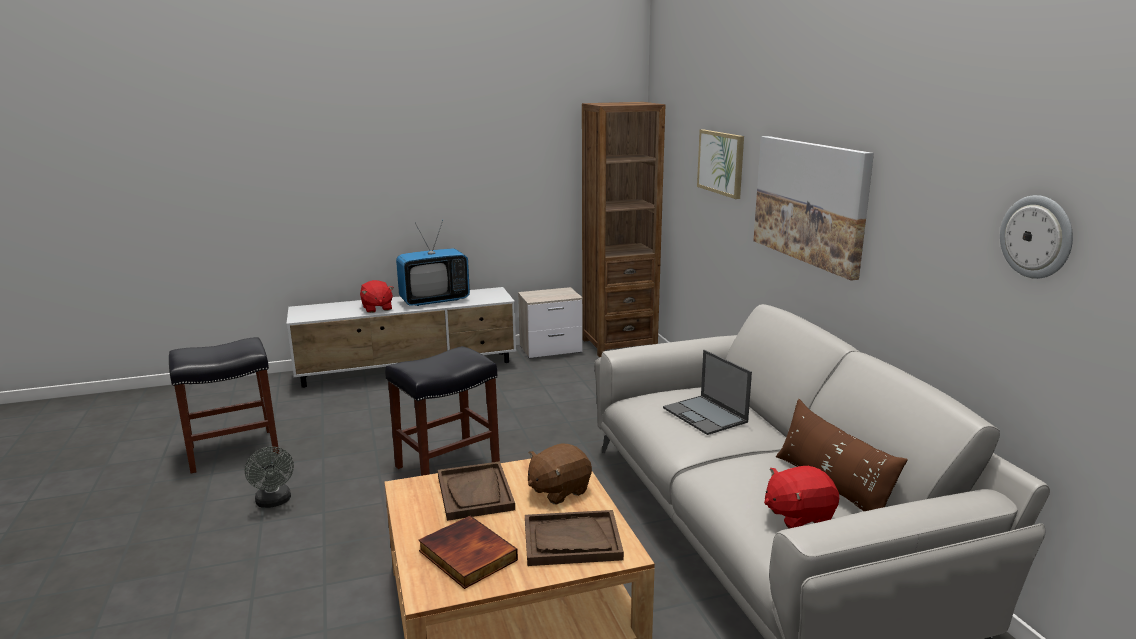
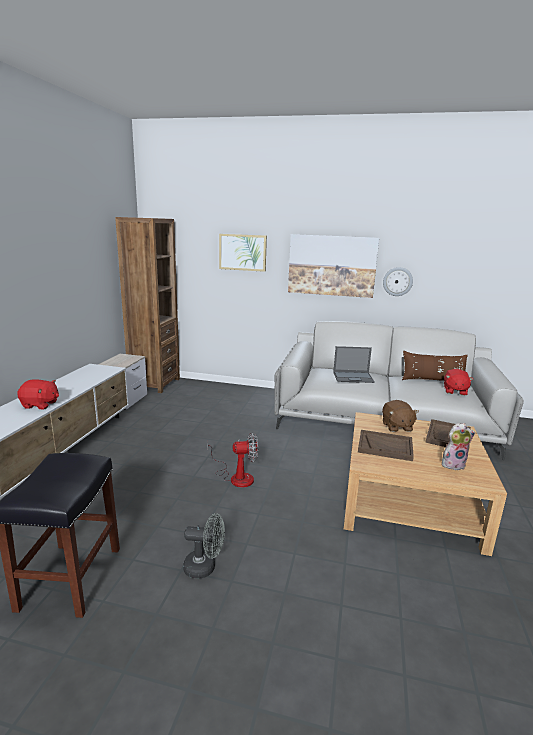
camera: 60 degrees left, 0 degrees up
(434, 300) = (70, 385): television -> none
(448, 465) = (236, 476): black stool -> fan
(466, 556) = (453, 464): book -> plush toy
(1037, 237) = (473, 262): wall clock -> wall clock (397, 281)

